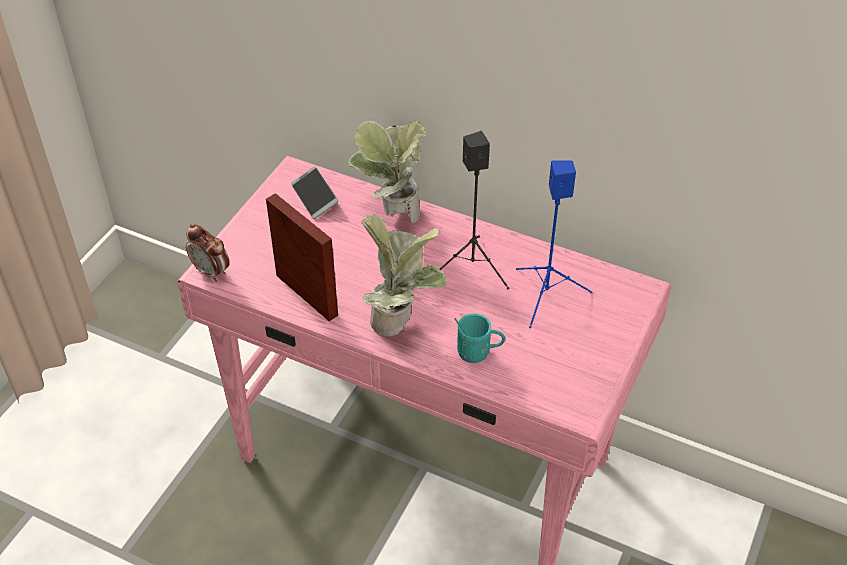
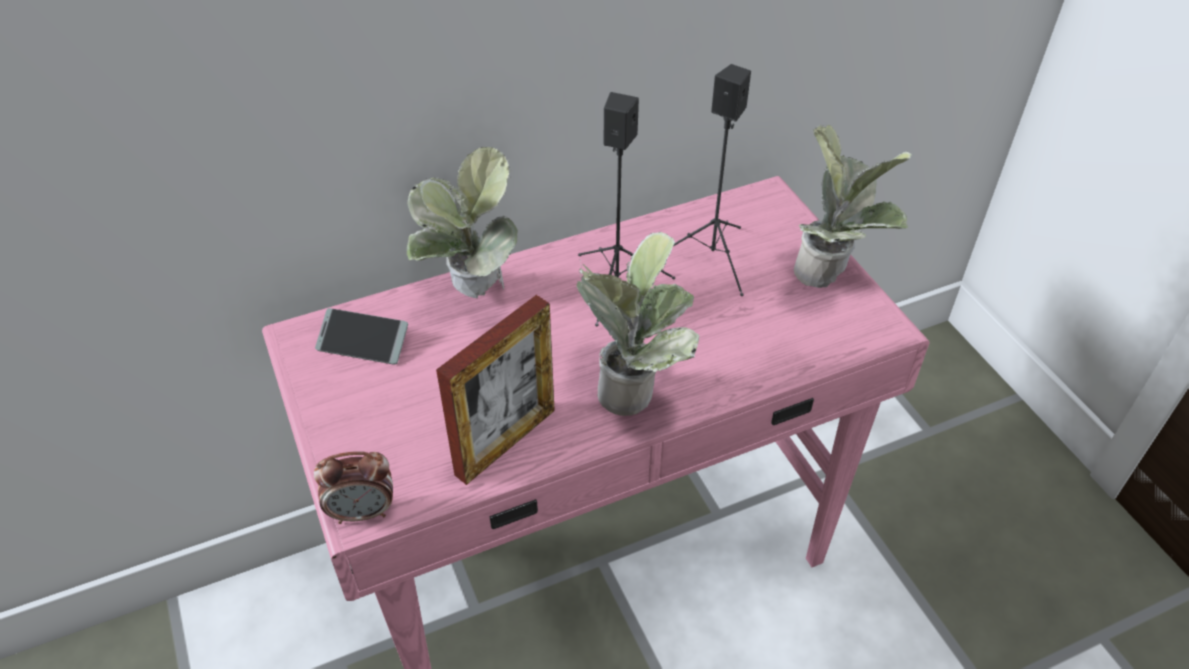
camera: 50 degrees left, 0 degrees up
(306, 295) = (505, 442): picture frame -> picture frame turned 135 degrees clockwise
(478, 353) = (739, 353): turquoise mug -> none
(546, 296) = (713, 259): blue speaker -> black speaker
(600, 360) = (831, 274): none -> potted plant

